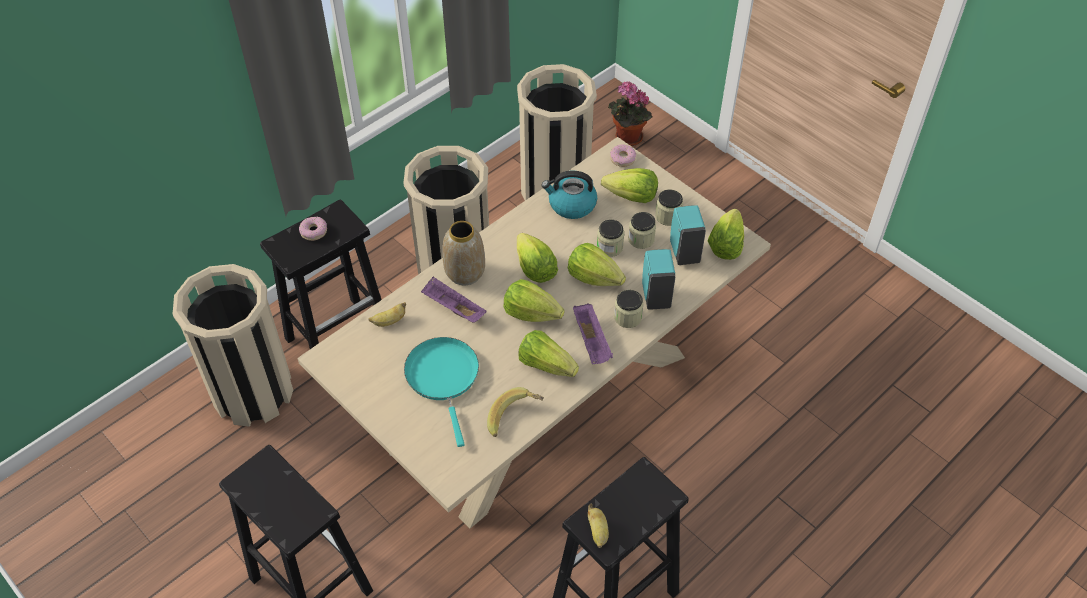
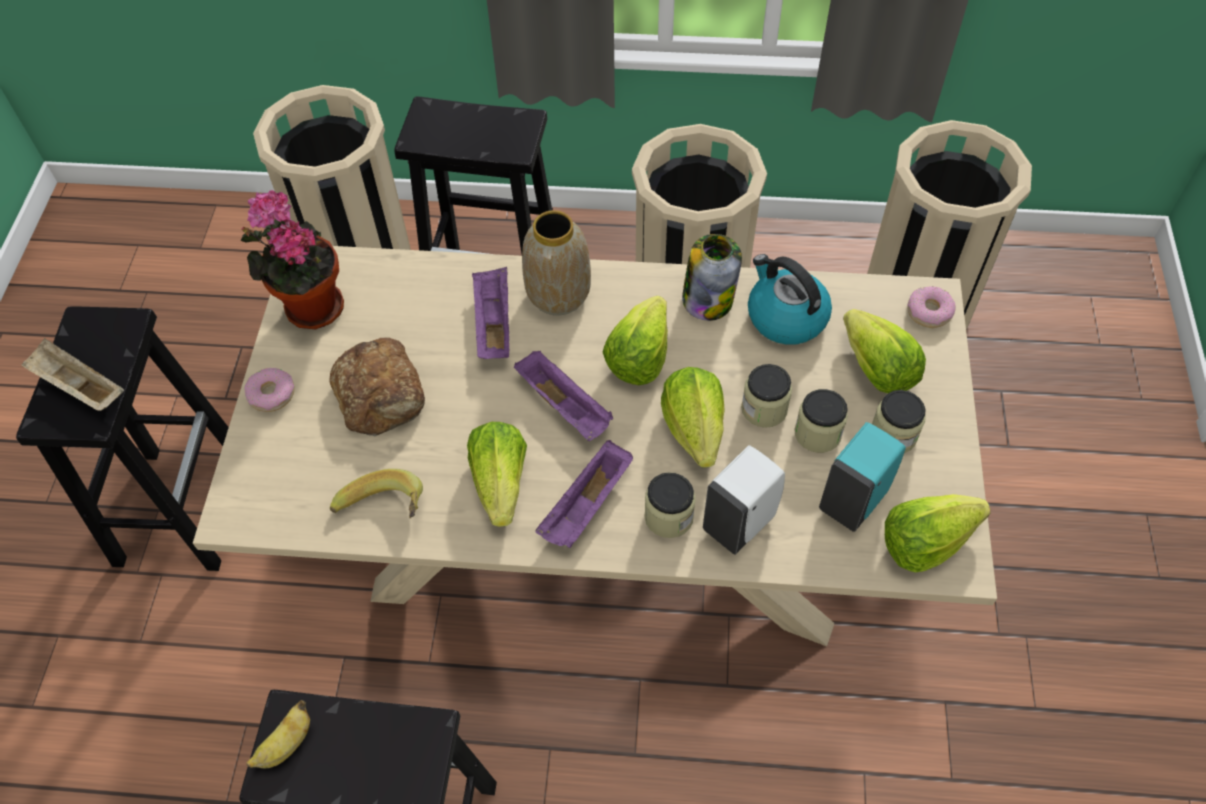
camera: 50 degrees right, 5 degrees up
(286, 506) = (79, 387): none -> beige tray
(313, 231) = (476, 125): donut -> donut (271, 394)
(389, 321) = (414, 281): banana -> none
(443, 377) = (381, 393): turquoise frying pan -> bread
(531, 223) = (708, 299): none -> jar
(531, 313) = (565, 406): lettuce -> purple tray
(626, 138) = (1079, 321): potted plant -> potted plant (309, 306)
(655, 295) = (740, 522): turquoise soap dispenser -> white soap dispenser

